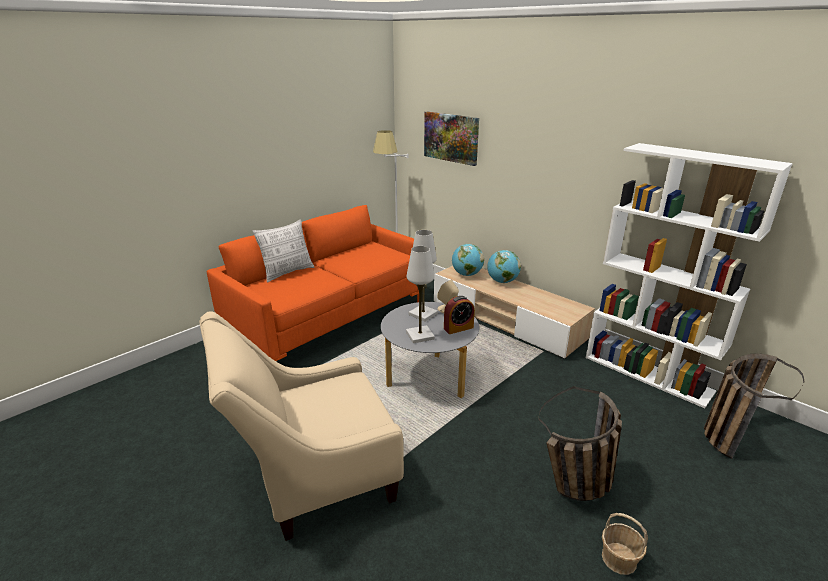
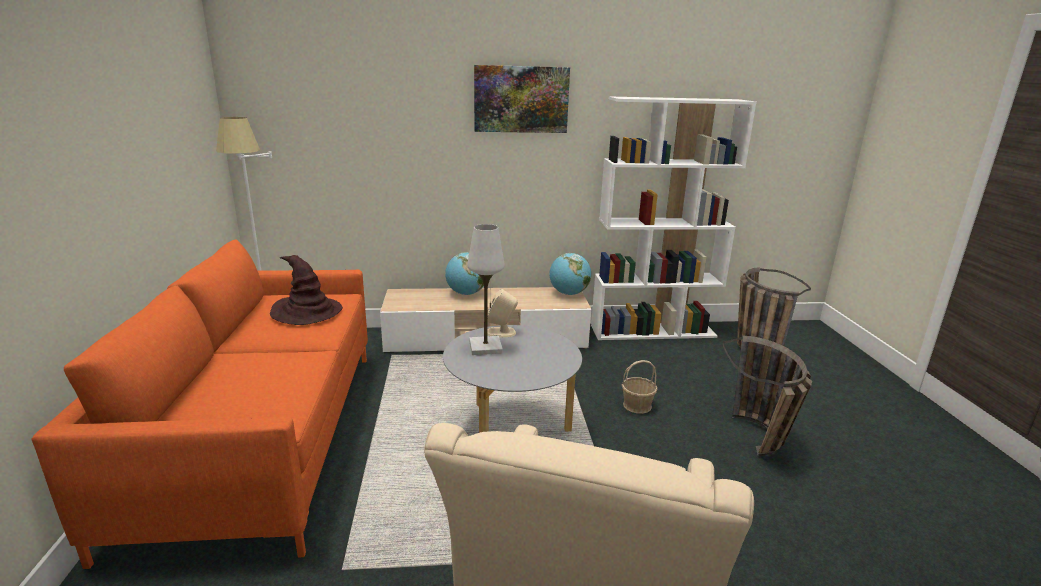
camera: 50 degrees left, 5 degrees down
(287, 272) = (206, 377): pillow -> none
(369, 258) = (307, 312): none -> brown hat
(420, 335) = (526, 368): white table lamp -> none
(451, 137) = (344, 119): picture -> picture (521, 99)
(458, 328) = (545, 343): alarm clock -> none
(466, 274) = (418, 300): globe -> globe (569, 293)
(619, 559) = (854, 472): basket -> basket (637, 405)

